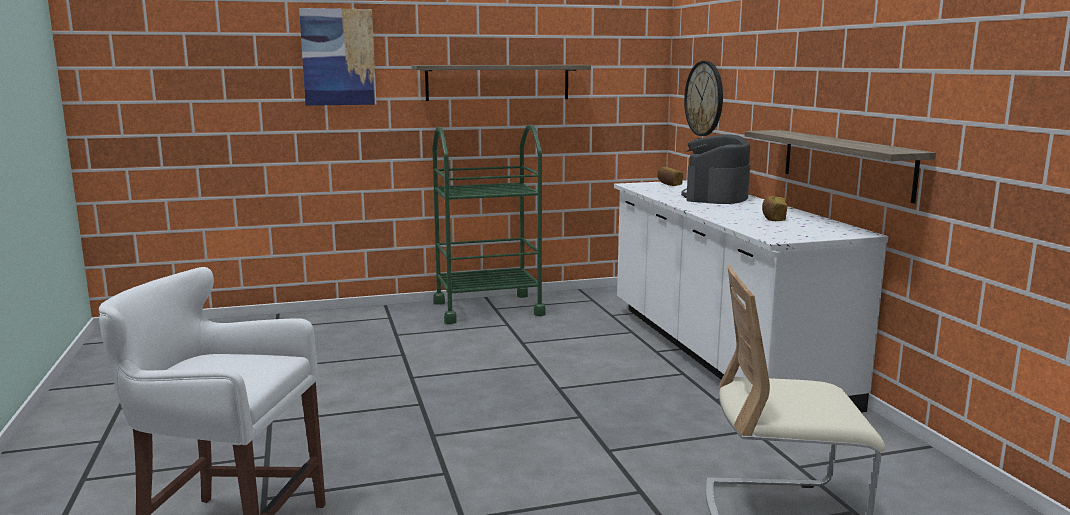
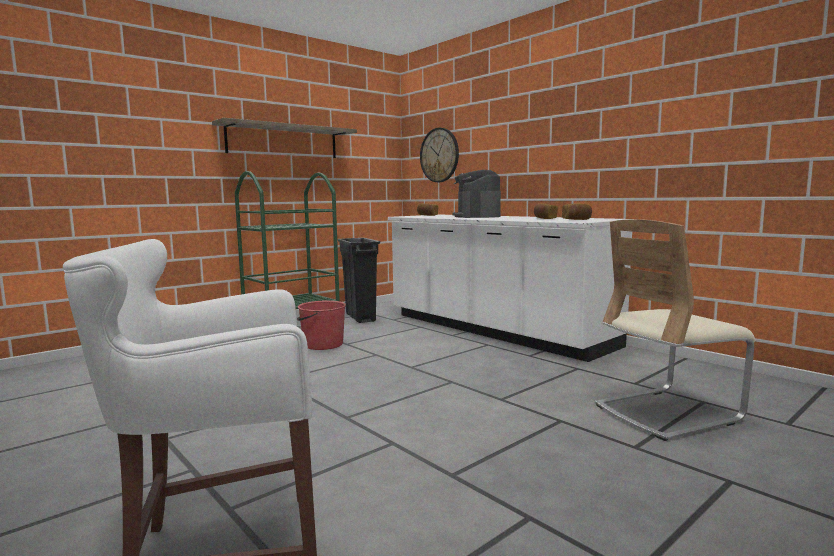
camera: 25 degrees left, 5 degrees down
(338, 57) = (144, 108): picture -> none
(496, 339) = (322, 344): none -> red bucket
(576, 306) = (360, 317): none -> black trash can
(796, 230) = (577, 220): none -> bread
(845, 163) = (585, 177): shelf -> none

